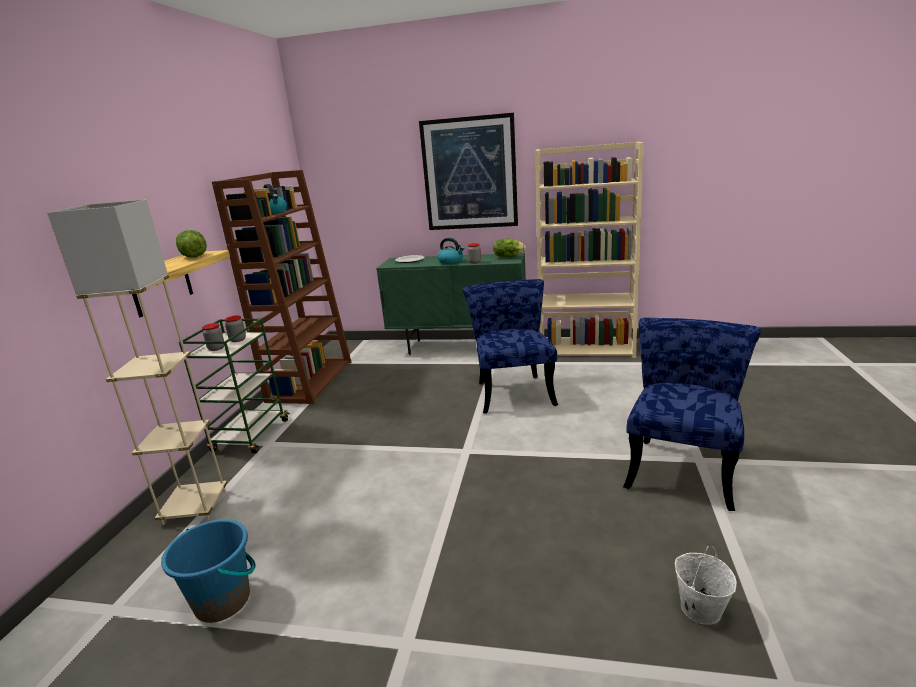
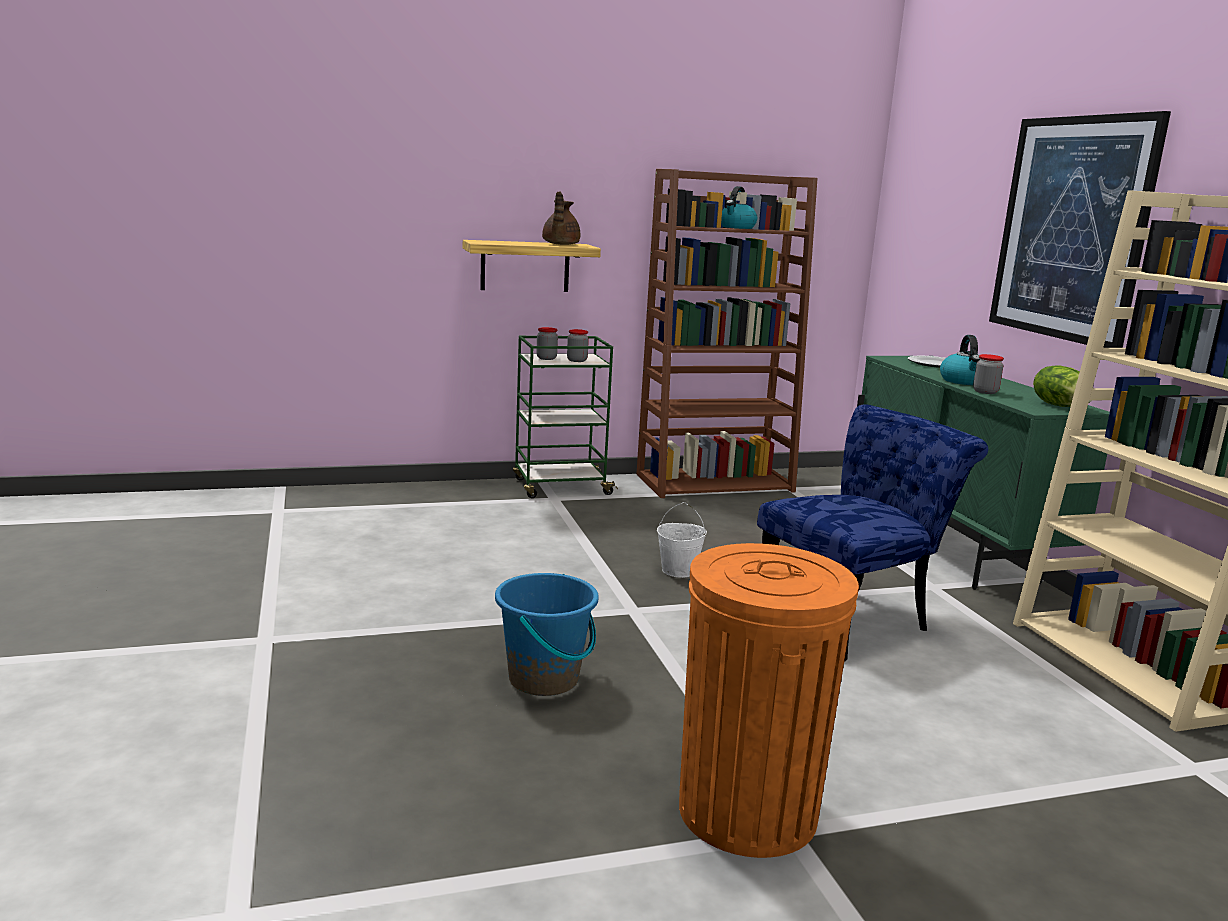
camera: 60 degrees right, 5 degrees down
(193, 256) = (560, 244): lettuce -> brown teapot
(195, 507) = (422, 499): beige floor lamp -> none
(223, 601) = (299, 546): blue bucket -> blue bucket (544, 679)
(682, 466) = (748, 811): blue chair -> orange trash can
(700, 608) = (370, 835): white bucket -> white bucket (679, 570)

